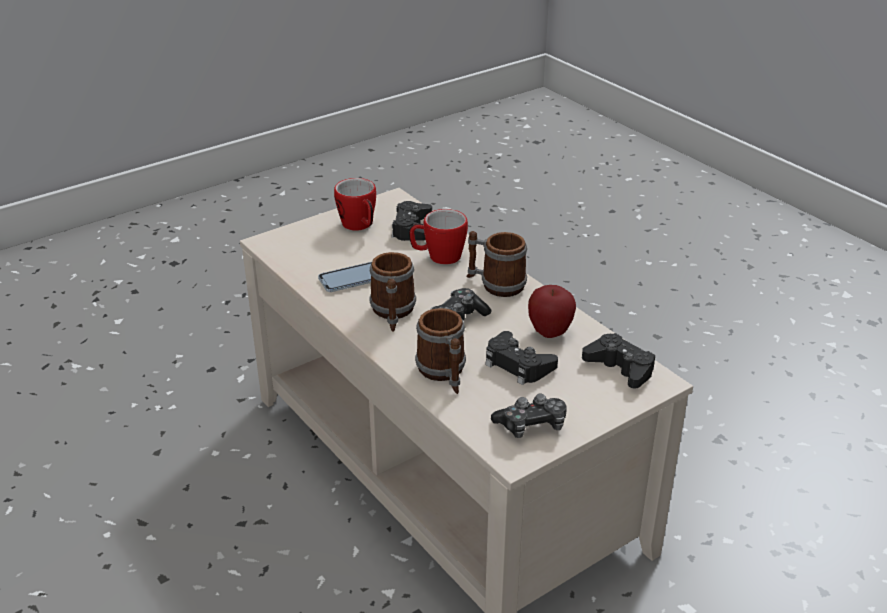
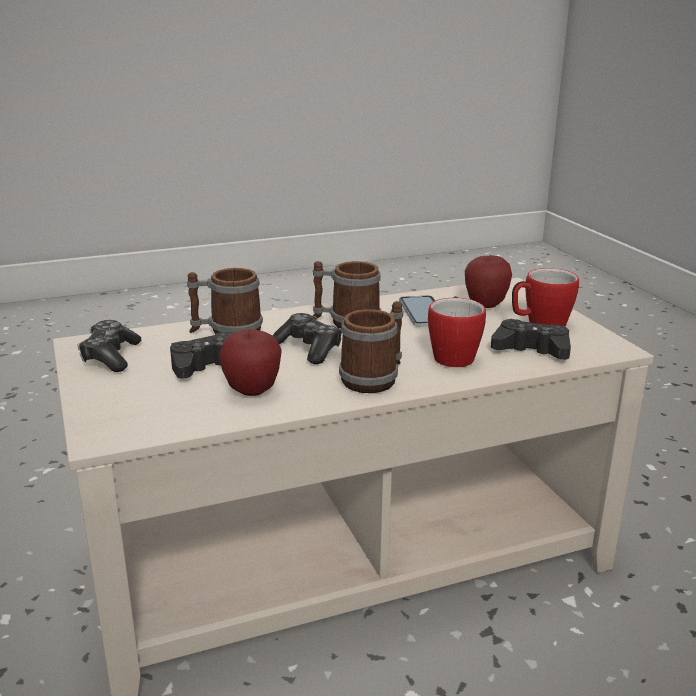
camera: 105 degrees right, 10 degrees down
(322, 251) = (485, 305): none -> apple
(620, 367) = (148, 419): black game controller -> none

